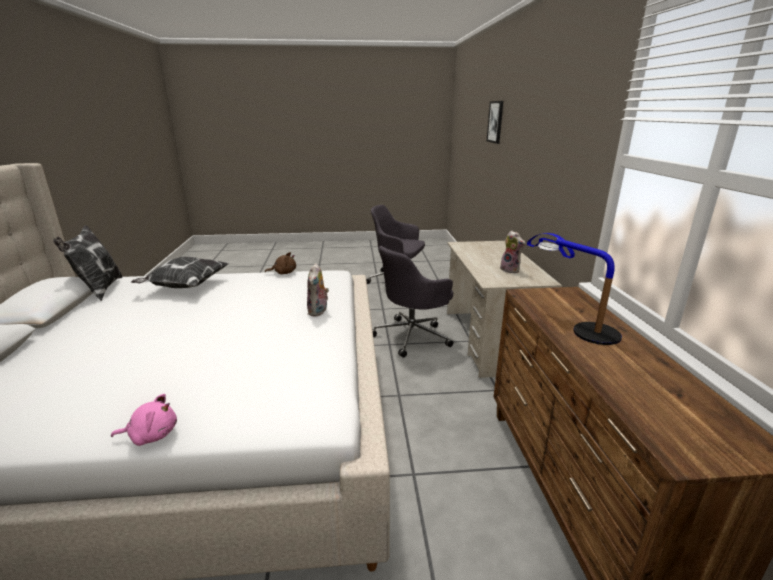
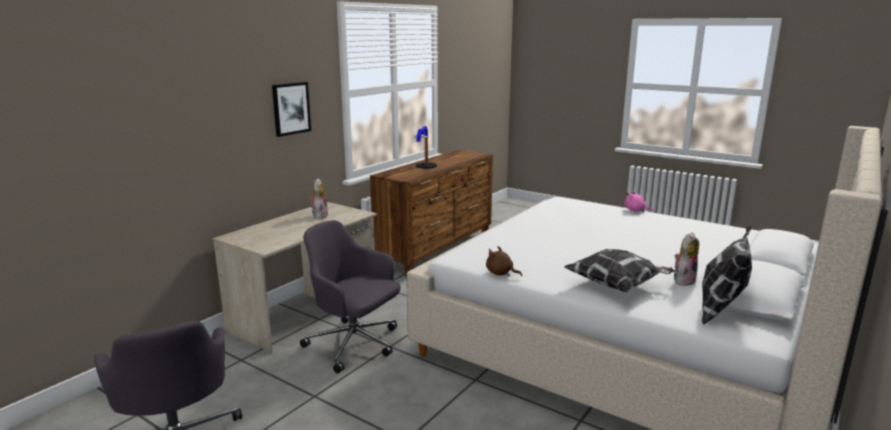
camera: 140 degrees left, 5 degrees down
(318, 311) = (513, 231): plush toy -> plush toy (683, 280)
(412, 336) = (355, 344): grey office chair -> grey office chair turned 150 degrees counterclockwise
(495, 122) = (70, 104): picture -> picture (291, 108)

